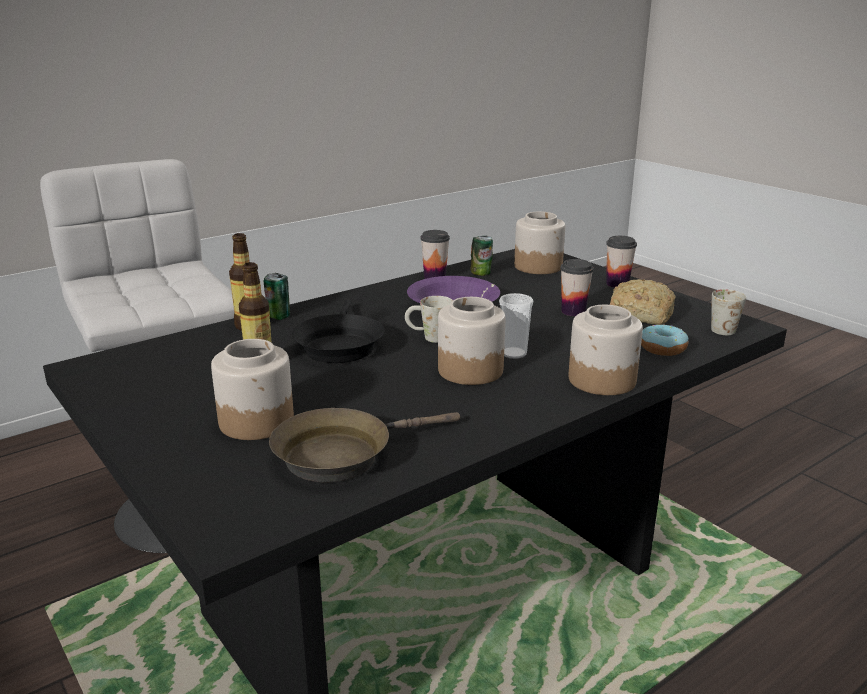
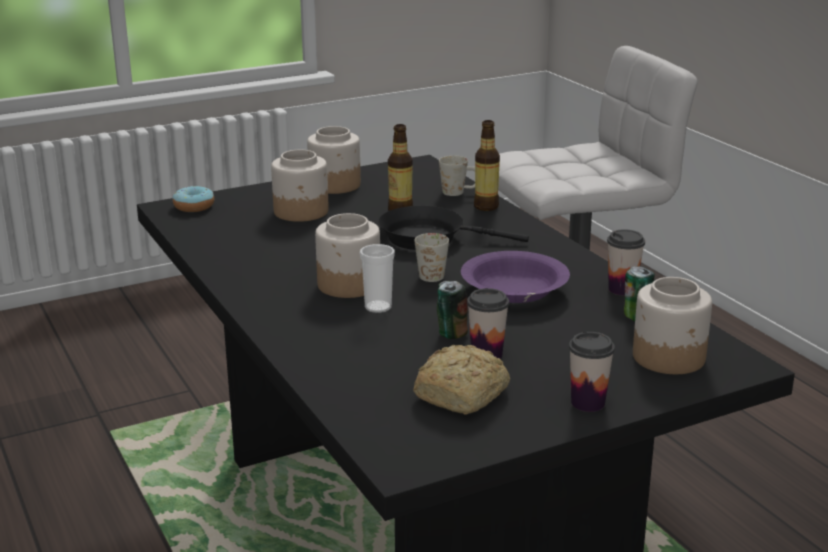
camera: 100 degrees right, 0 degrees up
(278, 316) = (508, 217): can -> can (451, 333)
(341, 454) = (236, 234): brown frying pan -> none
(603, 380) = (296, 340): jar -> jar (334, 185)
(662, 348) = (356, 387): donut -> donut (194, 207)
(720, 327) = (403, 442): white mug -> white mug (460, 192)

